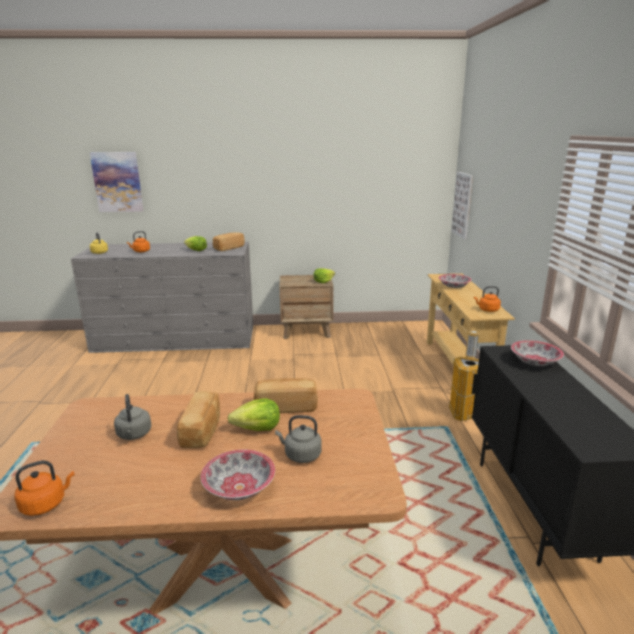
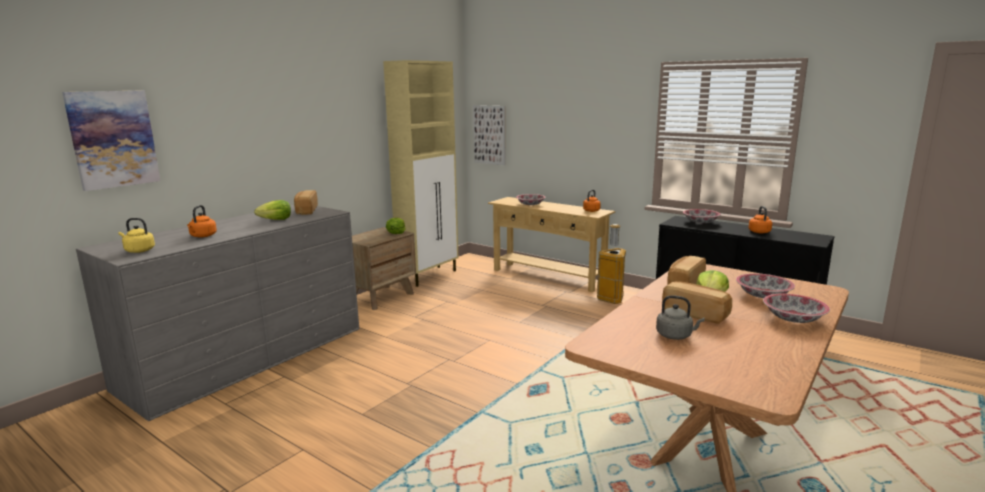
camera: 50 degrees left, 5 degrees down
(45, 504) = (769, 382): orange kettle -> orange kettle (759, 231)
(300, 455) = (763, 295): grey kettle -> bowl
(369, 328) = (429, 276): none -> beige cabinet

